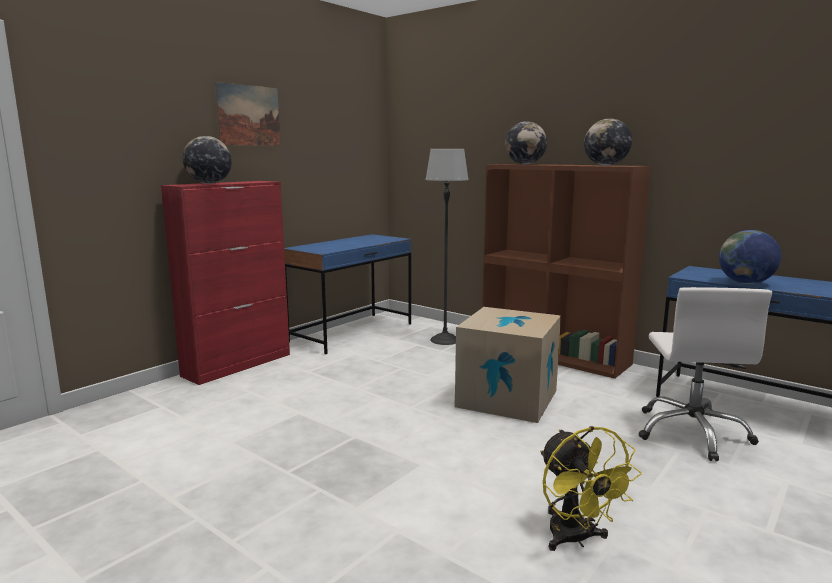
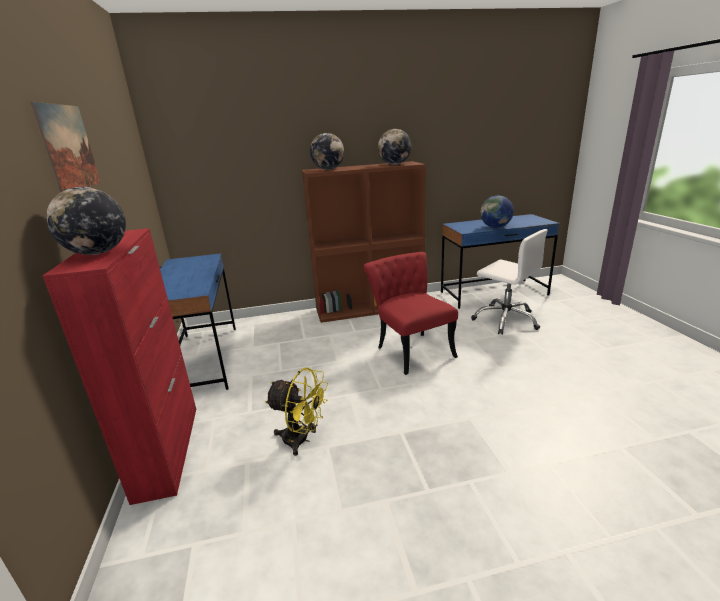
camera: 50 degrees left, 10 degrees up
(445, 340) = (288, 329): floor lamp -> none
(507, 398) = (410, 349): cardboard box -> red chair
(575, 539) = (589, 401): yellow fan -> yellow fan (302, 440)

